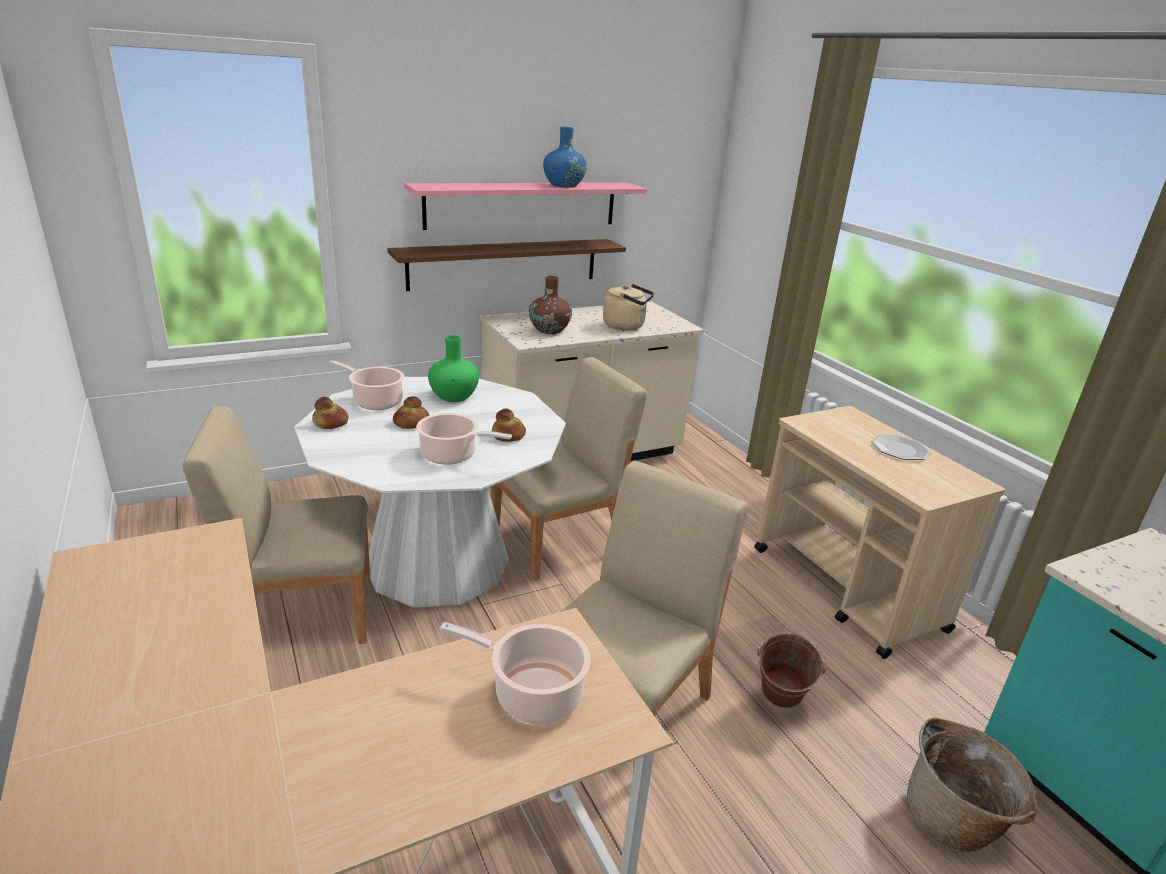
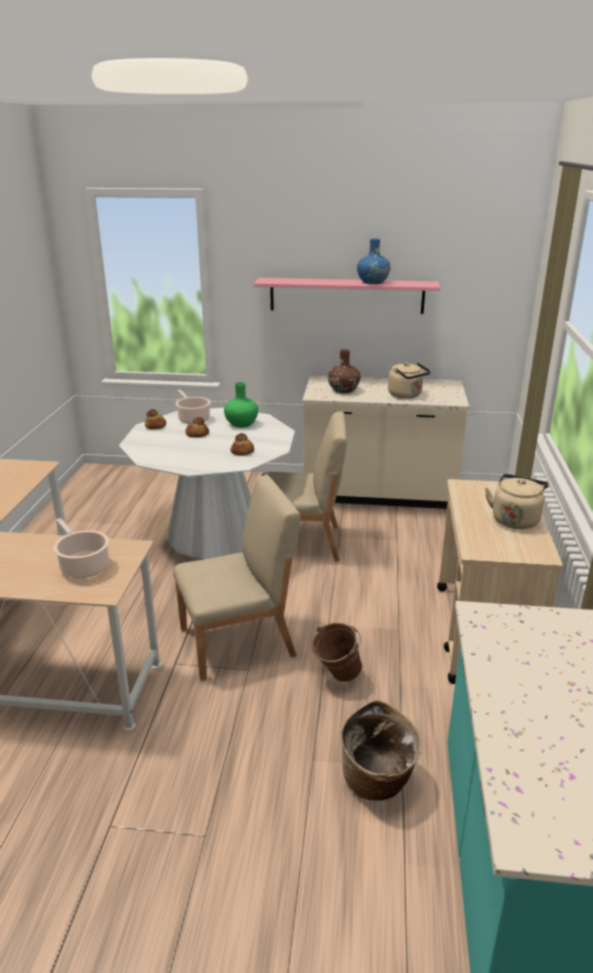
camera: 35 degrees right, 0 degrees up
(301, 612) = (121, 538): beige chair -> none
(452, 455) = (195, 455): cooking pot -> none
(504, 264) = (331, 338): brown shelf -> none
(900, 449) = (515, 519): plate -> beige kettle

